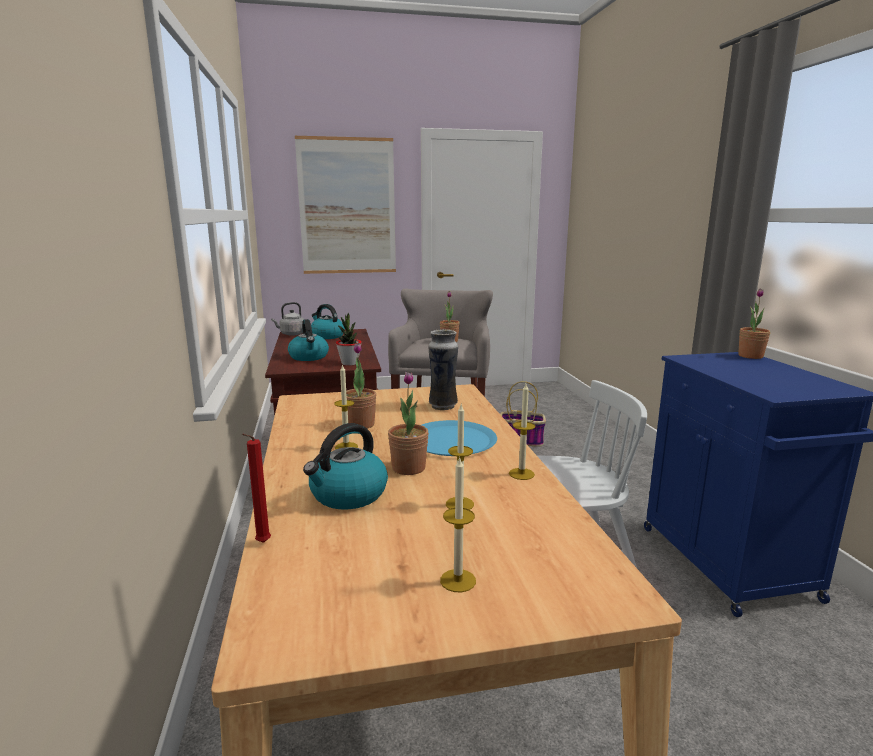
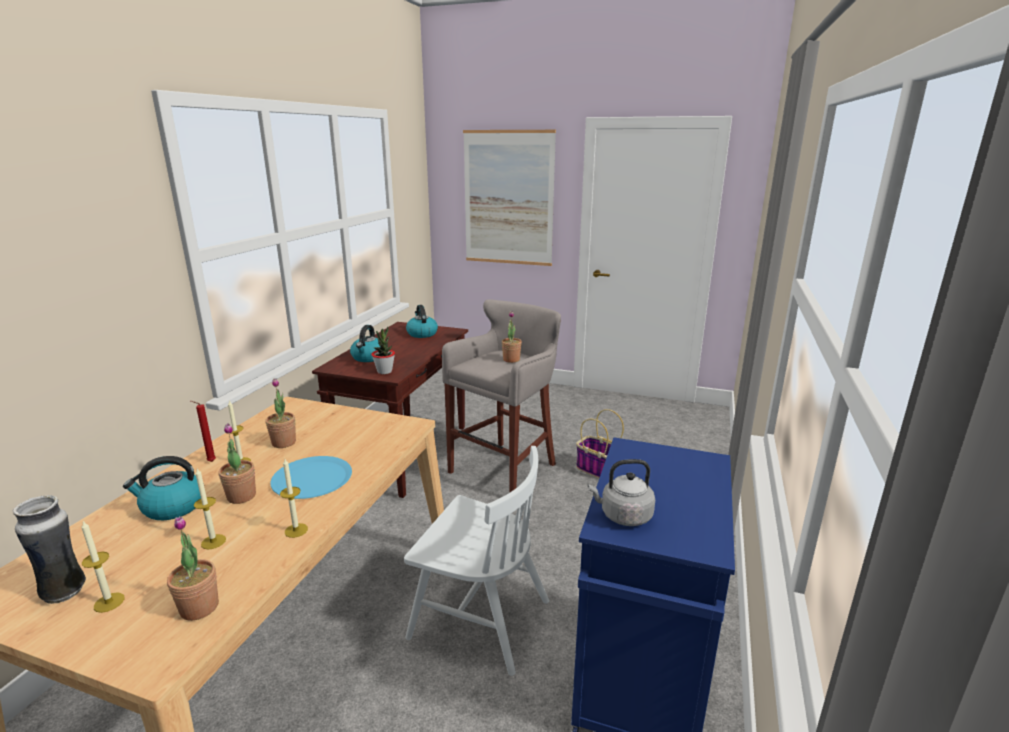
camera: 30 degrees right, 5 degrees up
(261, 543) = (78, 527): red candle -> red candle (210, 462)
(291, 334) = (400, 326): grey kettle -> grey kettle (623, 516)
(443, 406) = (368, 440): vase -> vase (65, 591)
(750, 356) = (713, 464): potted plant -> potted plant (199, 607)

